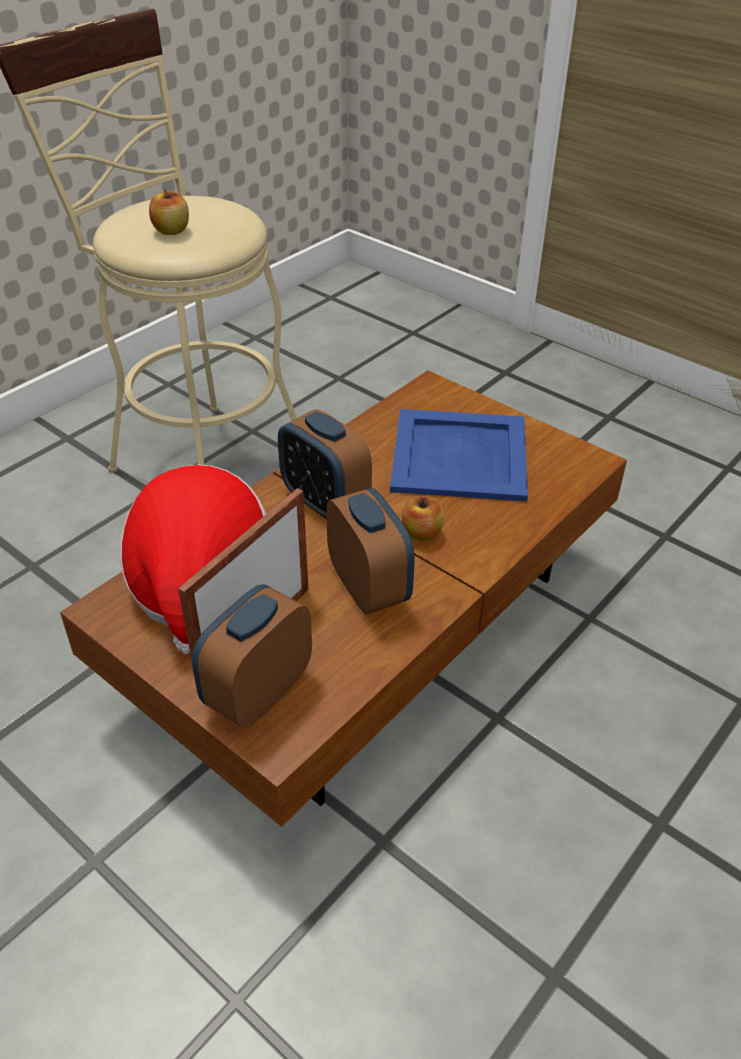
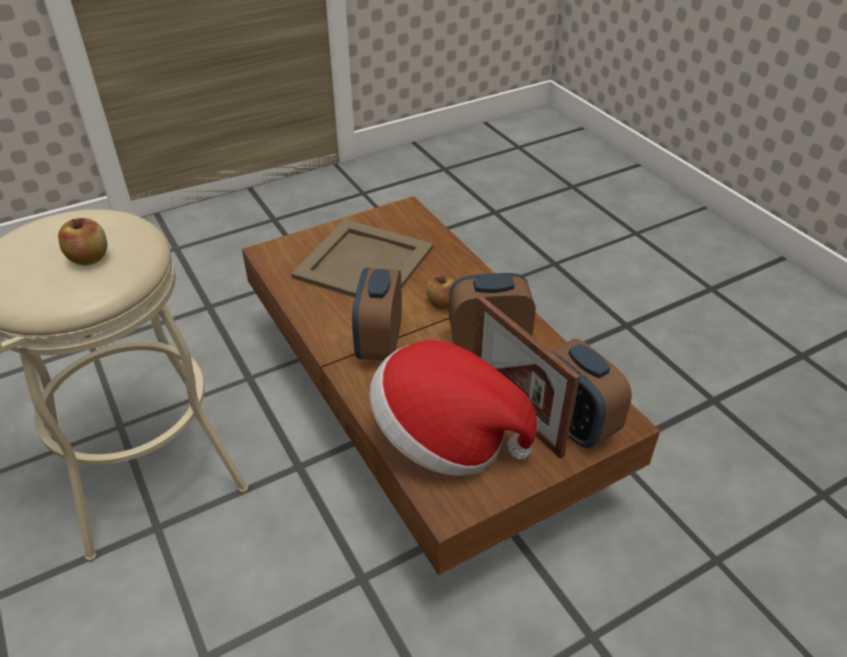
camera: 70 degrees left, 0 degrees up
(325, 502) = (379, 344): alarm clock -> alarm clock turned 120 degrees clockwise
(458, 454) = (362, 262): blue tray -> beige tray

